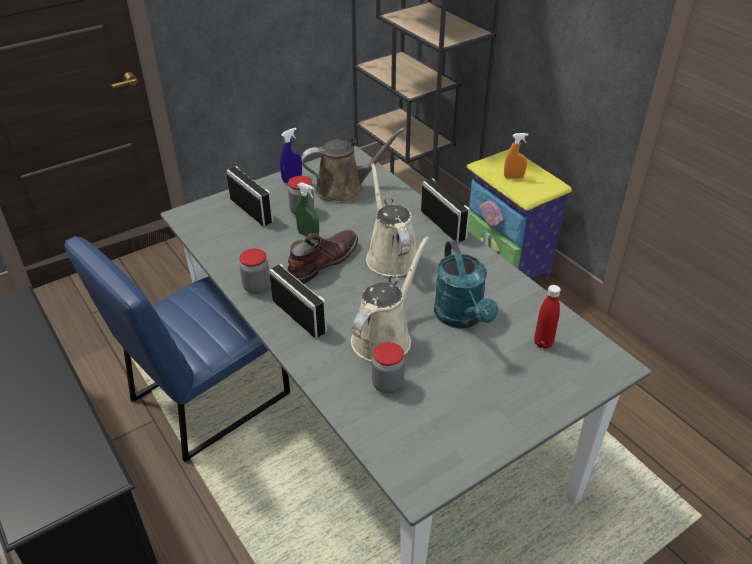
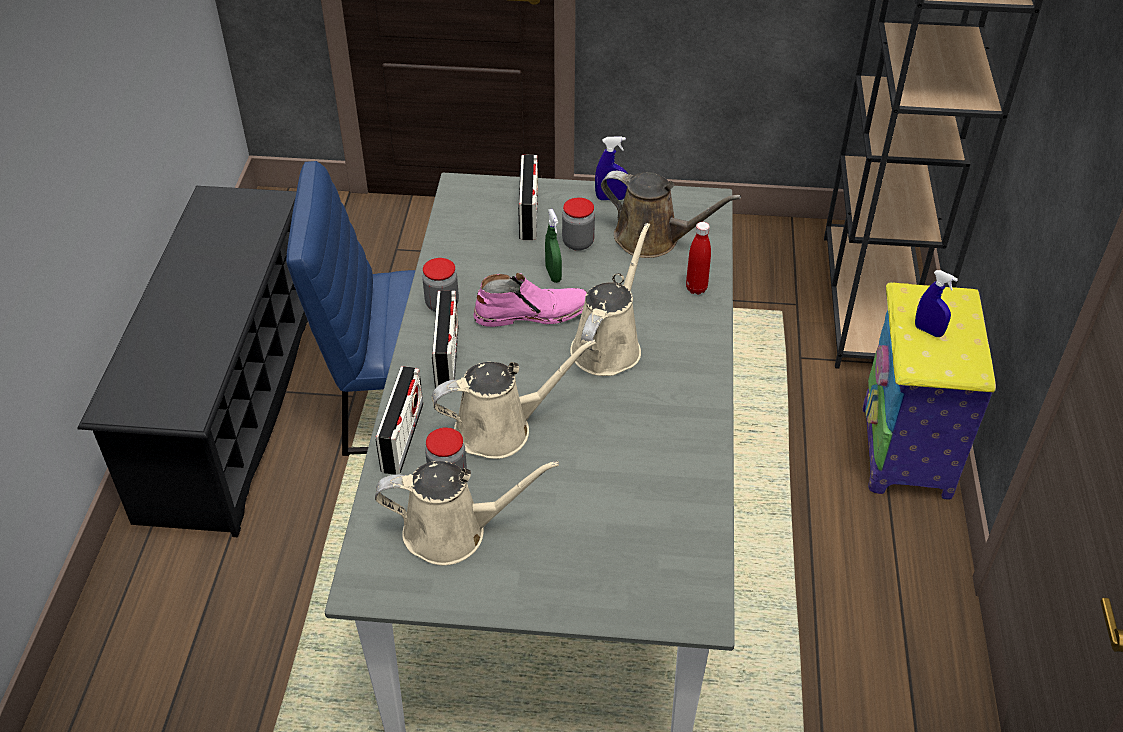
camera: 40 degrees right, 5 degrees up
(322, 262) = (532, 312): brown boot -> pink boot
(431, 413) = (453, 531): none -> beige watering can
(443, 224) = (711, 342): radio -> radio (402, 438)
(462, 318) = (600, 458): turquoise watering can -> none
(513, 177) = (928, 331): orange spray bottle -> blue spray bottle
(543, 343) = (651, 538): red bottle -> red bottle (696, 288)

